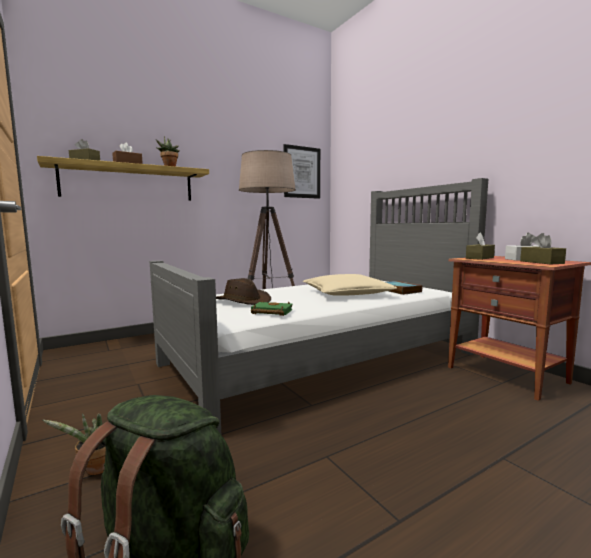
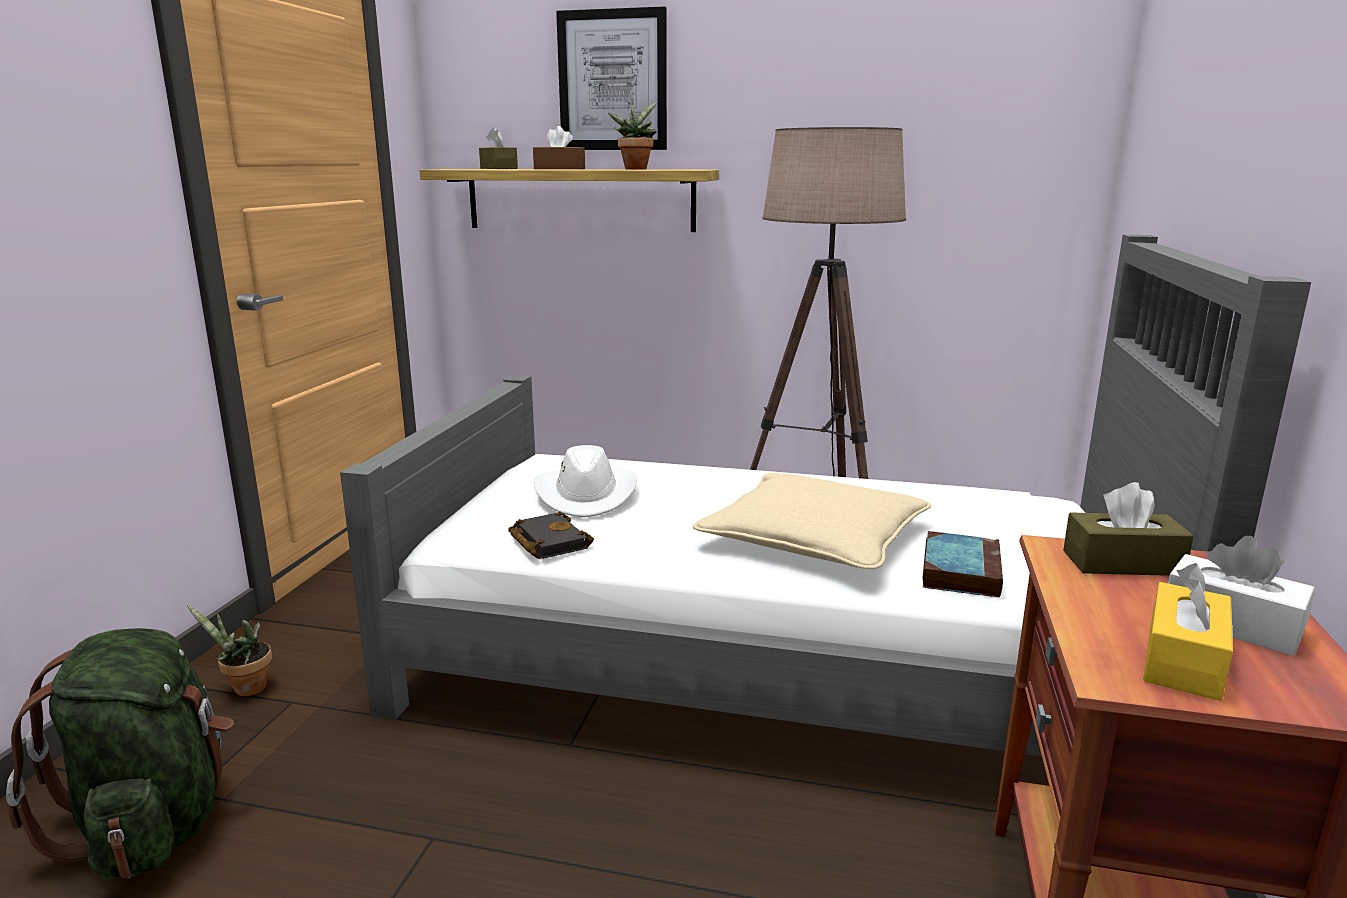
camera: 45 degrees right, 10 degrees up
(242, 301) = (587, 495): brown hat -> white hat
(270, 312) = (546, 542): green book -> black book
(302, 172) = (1008, 148): picture -> picture (612, 81)
(541, 262) = (1183, 661): brown tissue box -> yellow tissue box

